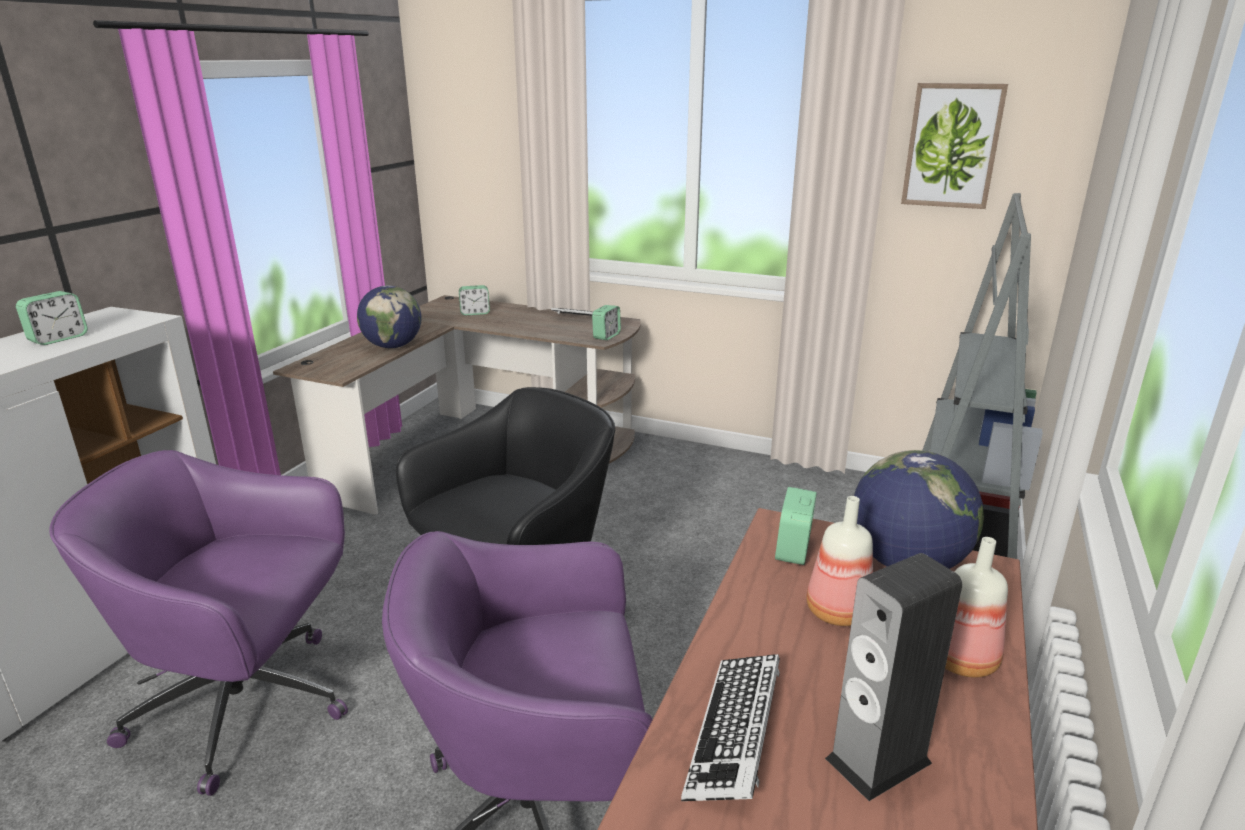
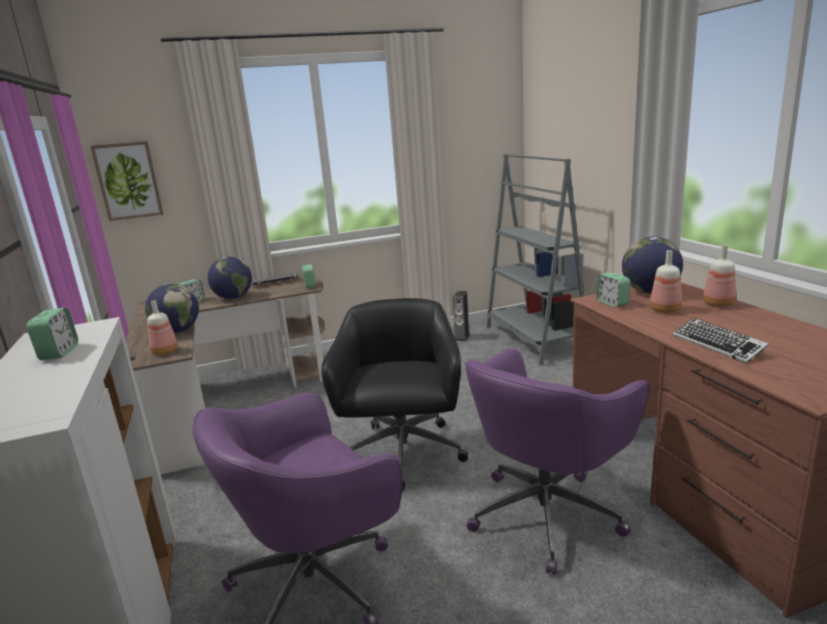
camera: 40 degrees left, 5 degrees down
(339, 367) = (165, 351): none -> bottle
(512, 323) = (233, 298): none -> globe
(878, 760) = (757, 331): speaker -> speaker (462, 337)
(952, 146) = (464, 136): picture -> picture (128, 181)

